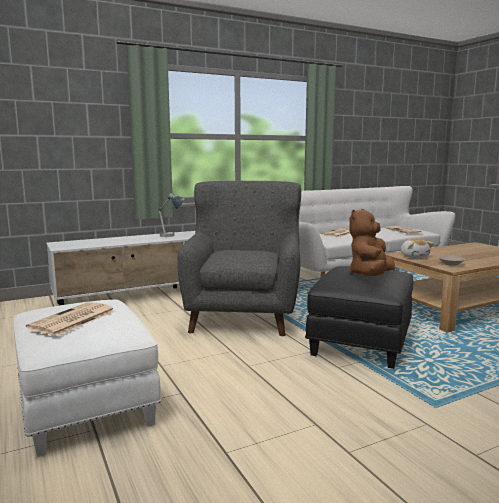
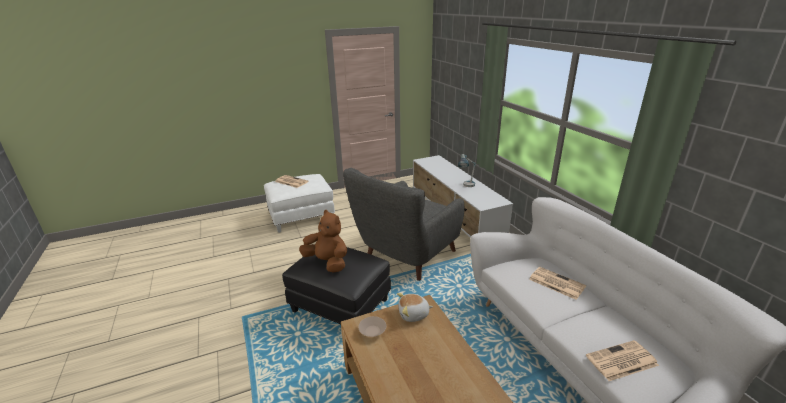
camera: 95 degrees right, 15 degrees up
(243, 315) = (406, 256): grey armchair -> grey armchair turned 120 degrees clockwise

